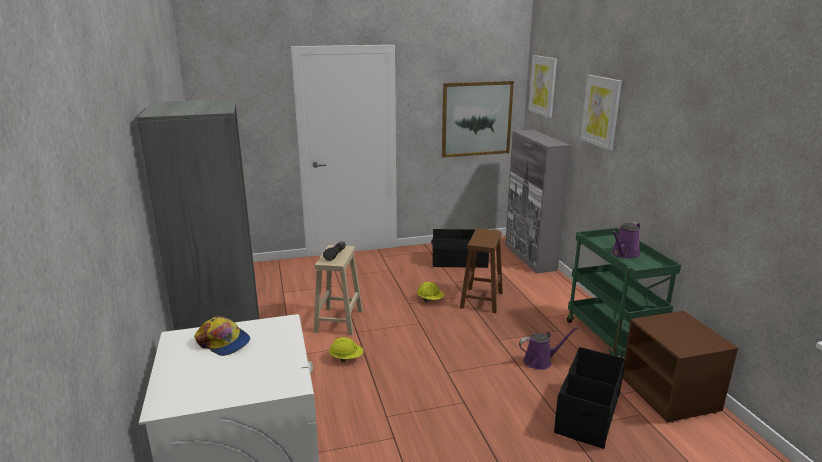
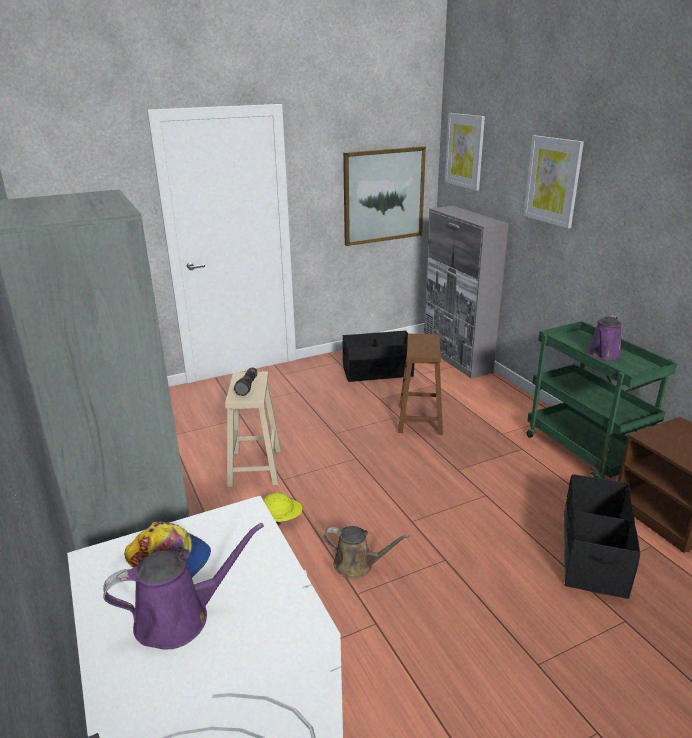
camera: 10 degrees left, 5 degrees up
(394, 397) = (357, 565): none -> brown watering can
(430, 300) = (359, 426): yellow hard hat -> none
(540, 361) = (515, 492): purple watering can -> purple watering can (180, 617)

